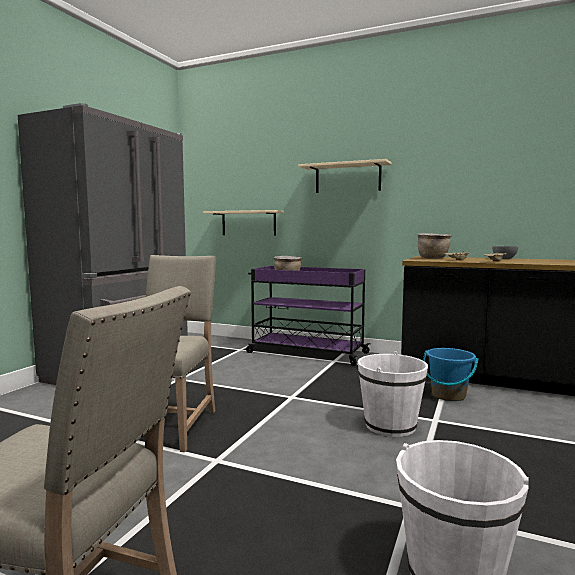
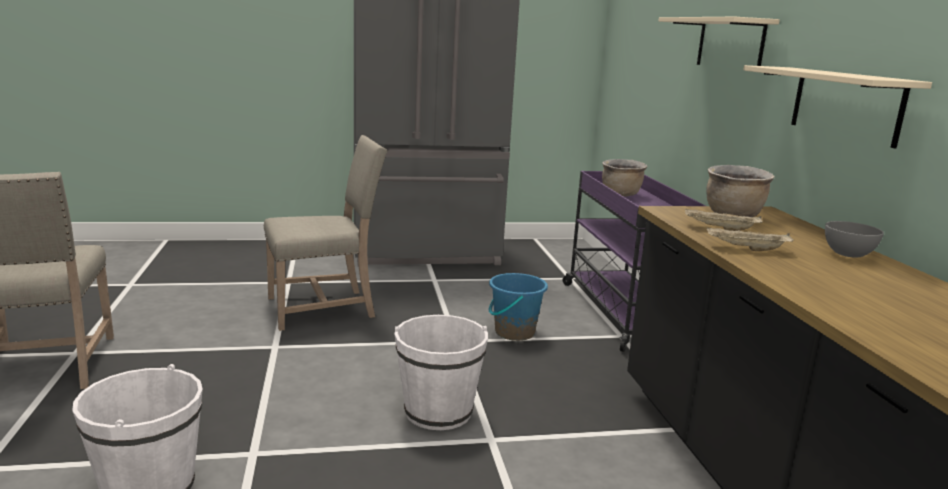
camera: 55 degrees right, 10 degrees up
(248, 223) = (639, 101): beige shelf -> beige shelf (845, 104)
(448, 395) = (600, 438): blue bucket -> blue bucket (514, 332)

